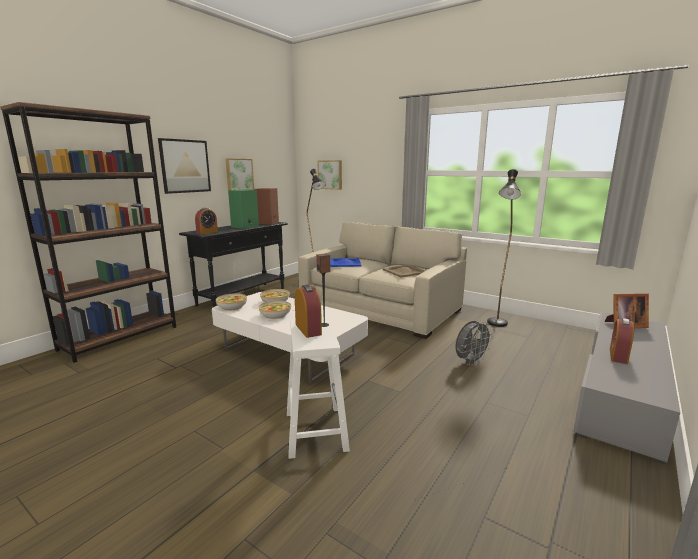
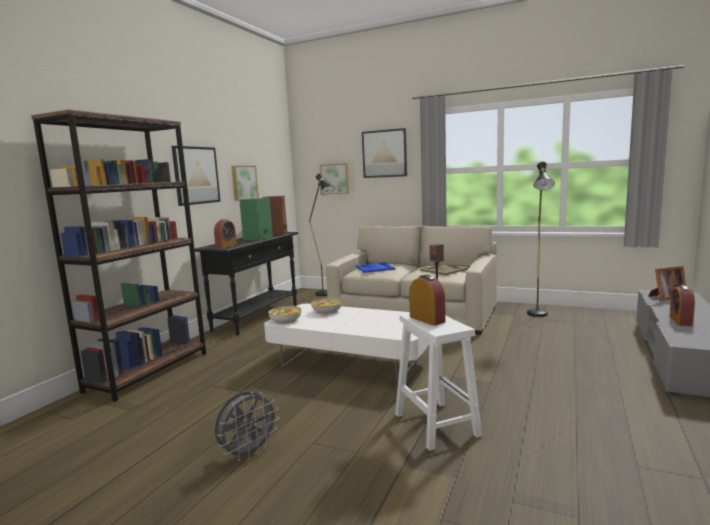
camera: 10 degrees left, 5 degrees down
(275, 315) = (340, 322): bowl -> none
(373, 152) = (384, 153): none -> picture
(470, 362) = (537, 349): grey fan -> grey fan (248, 453)

